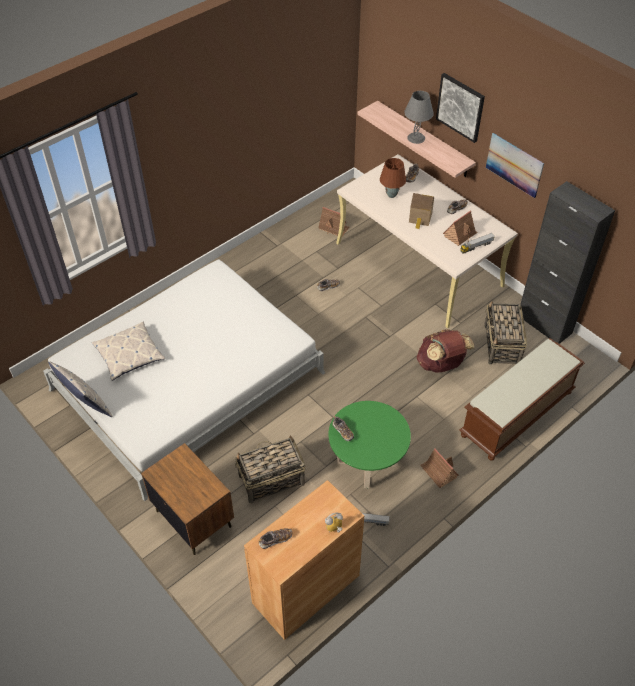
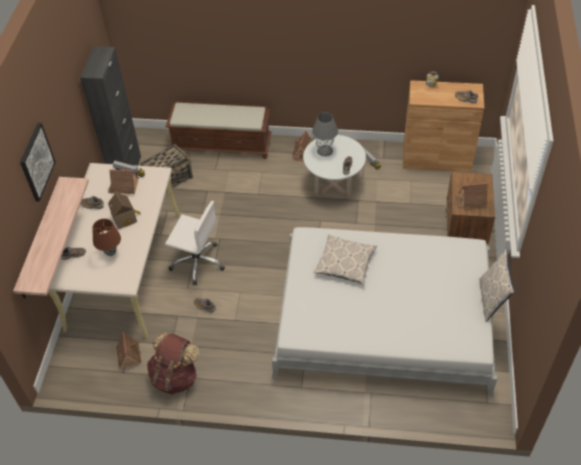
camera: 130 degrees left, 0 degrees up
(129, 355) = (429, 313): pillow -> pillow (345, 263)
(180, 471) = (470, 201): none -> toy house
(270, 480) = (398, 217): basket -> none
(367, 463) = (333, 184): green coffee table -> white coffee table
(378, 308) = (197, 262): none -> white office chair
(416, 138) = (55, 228): grey table lamp -> grey table lamp (325, 150)
(441, 365) = (218, 198): brown backpack -> brown backpack (175, 377)
(514, 165) = (66, 129): picture -> none

